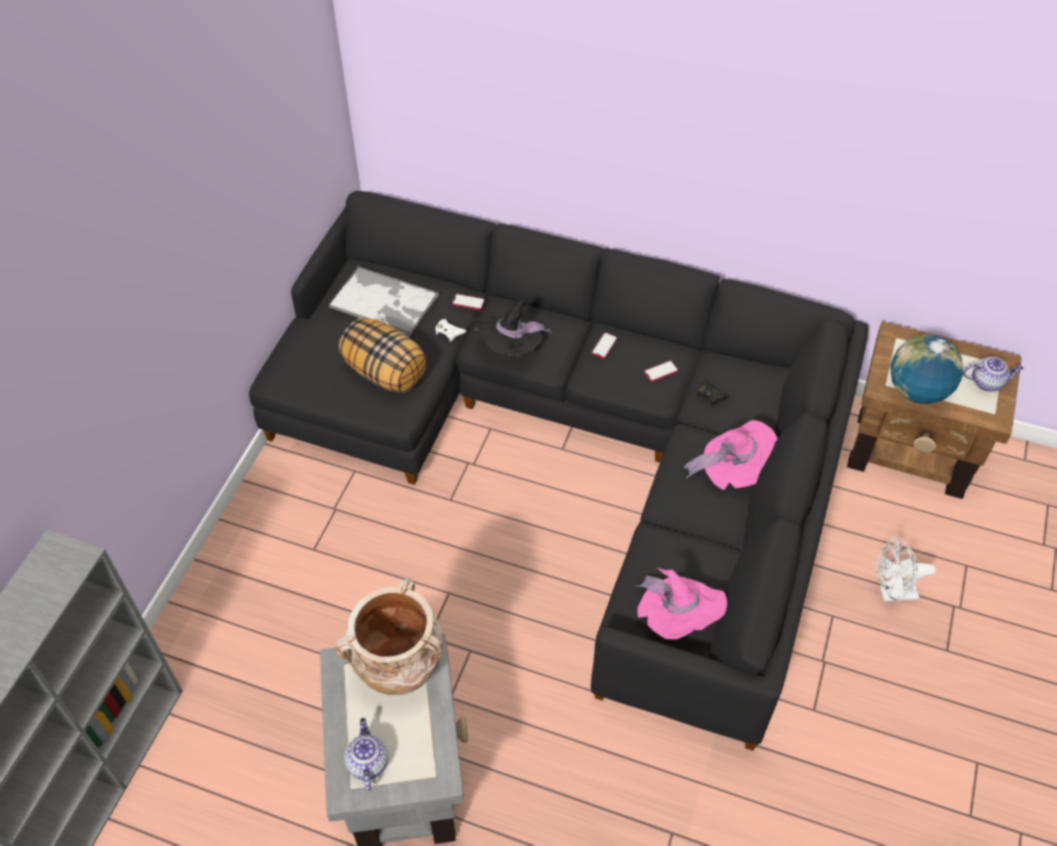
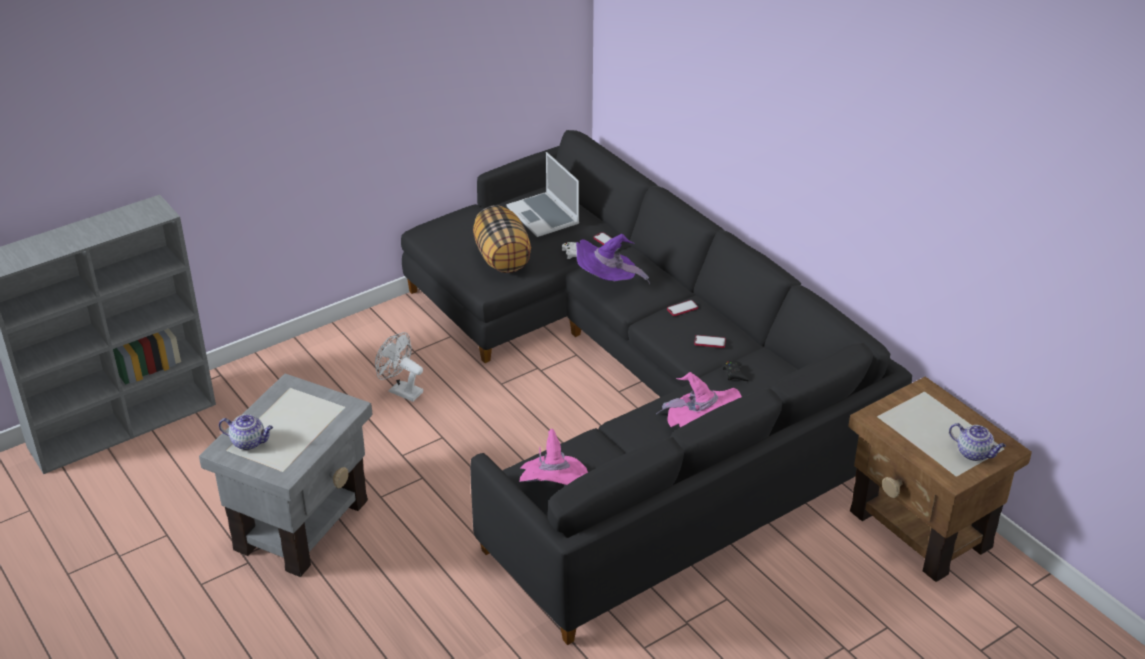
camera: 35 degrees right, 15 degrees down
(367, 762) = (249, 442): teapot -> teapot turned 75 degrees clockwise
(385, 302) = (544, 216): tray -> laptop
(400, 670) = (321, 407): beige vase -> none
(510, 349) = (607, 281): black hat -> purple hat
(891, 593) = (796, 610): white fan -> white fan (401, 391)
(917, 391) = (900, 431): globe -> none

